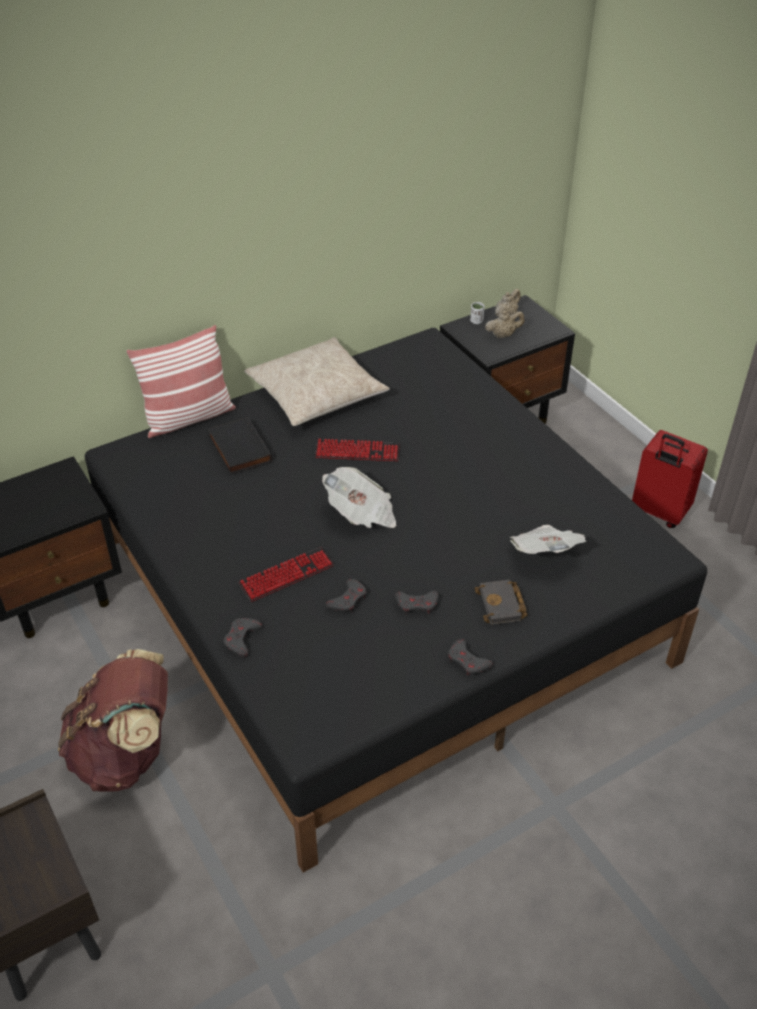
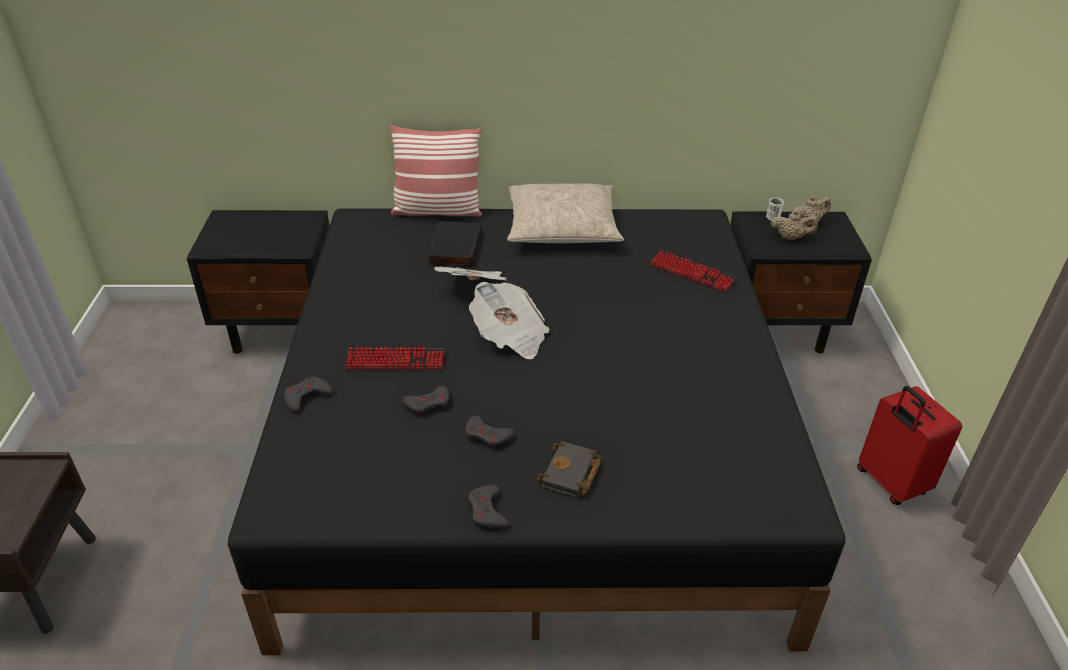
camera: 30 degrees right, 5 degrees down
(127, 754) = (220, 475): brown backpack -> none
(357, 452) = (555, 285): keyboard -> keyboard (692, 273)
(545, 553) = (660, 444): newspaper -> newspaper (474, 289)

